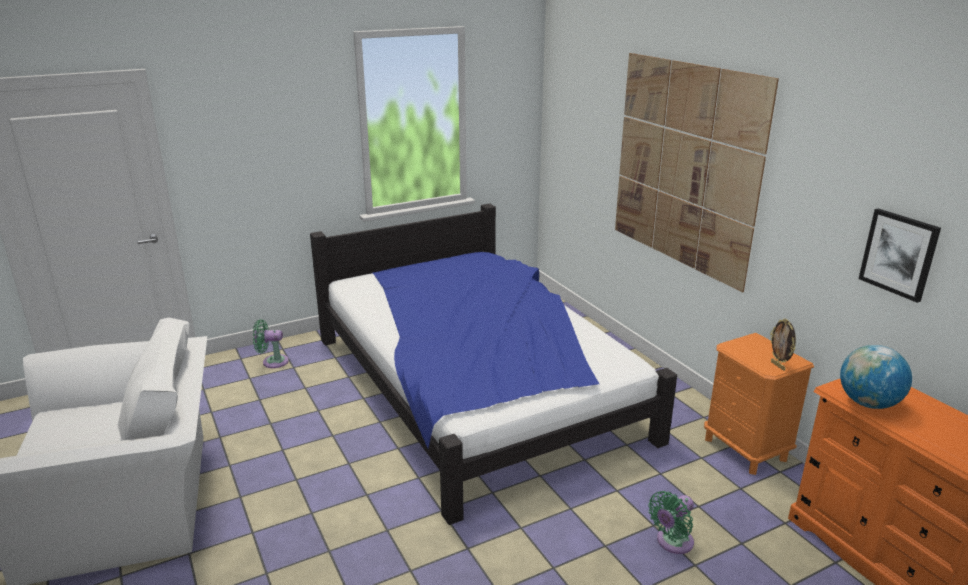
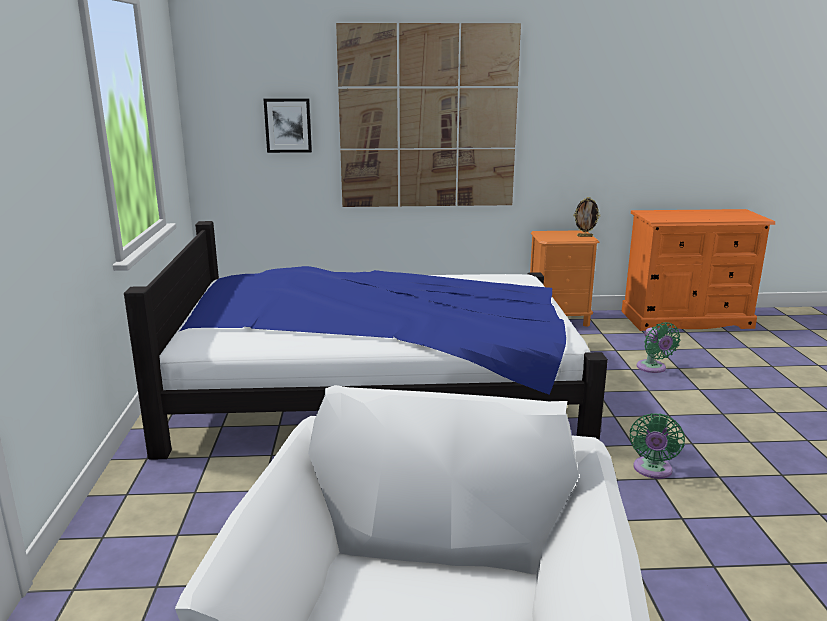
camera: 65 degrees left, 5 degrees down
(272, 362) = (155, 508): green fan -> green fan (652, 470)
(868, 403) = (675, 218): globe -> none
(899, 254) = (634, 127): picture -> picture (288, 125)

